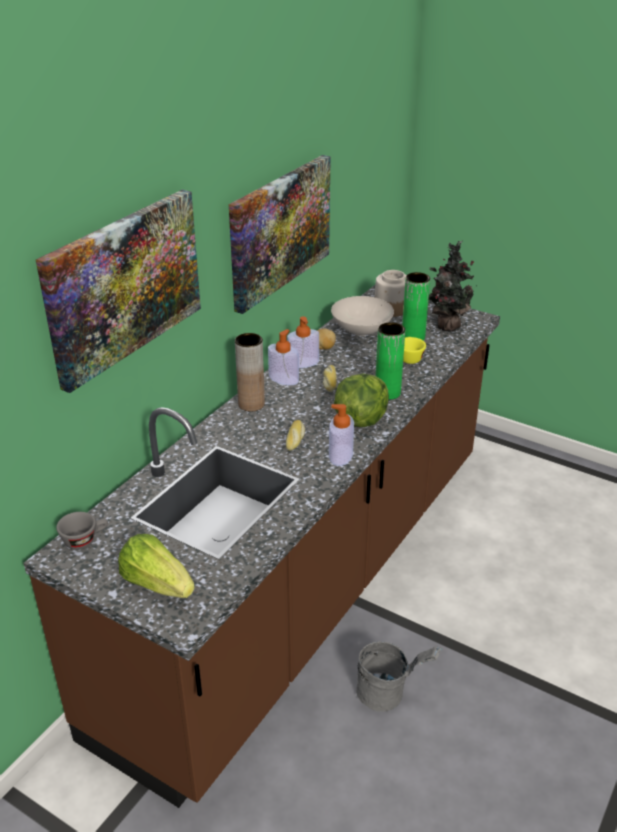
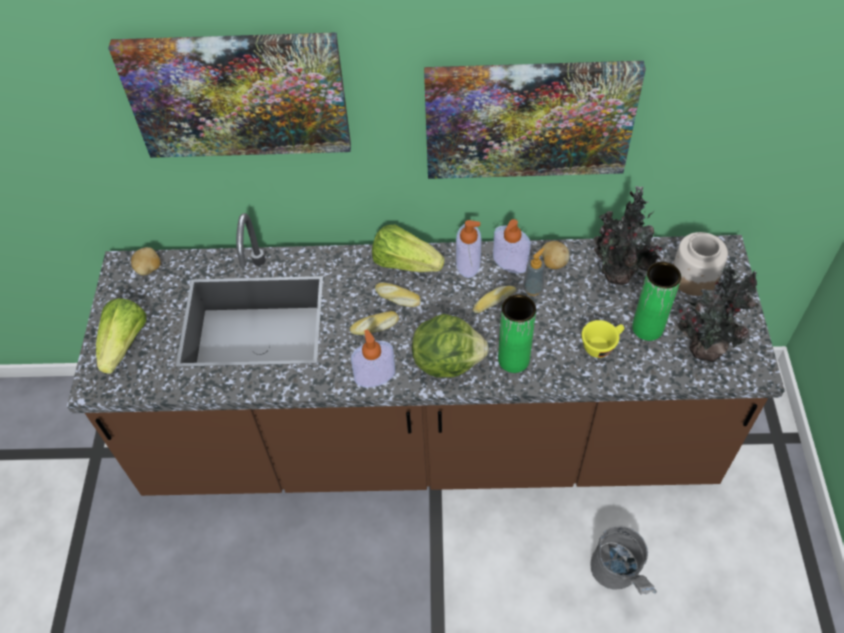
camera: 60 degrees right, 20 degrees up
(85, 540) = (149, 269): grey cup -> potato
(251, 404) = (405, 263): brown vase -> lettuce
(280, 419) = (397, 298): none -> bread
(336, 363) = (533, 288): none -> soap dispenser
(362, 331) = (617, 277): white bowl -> potted plant
(389, 694) = (343, 576): grey bucket -> grey bucket (617, 575)

